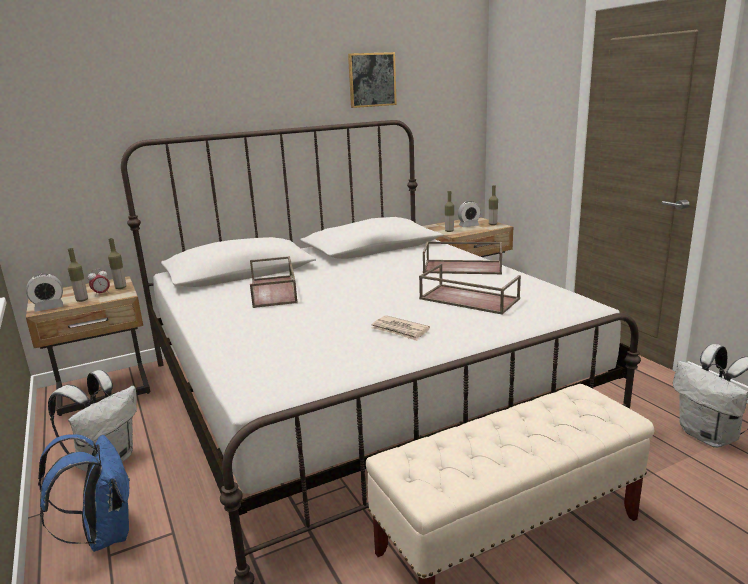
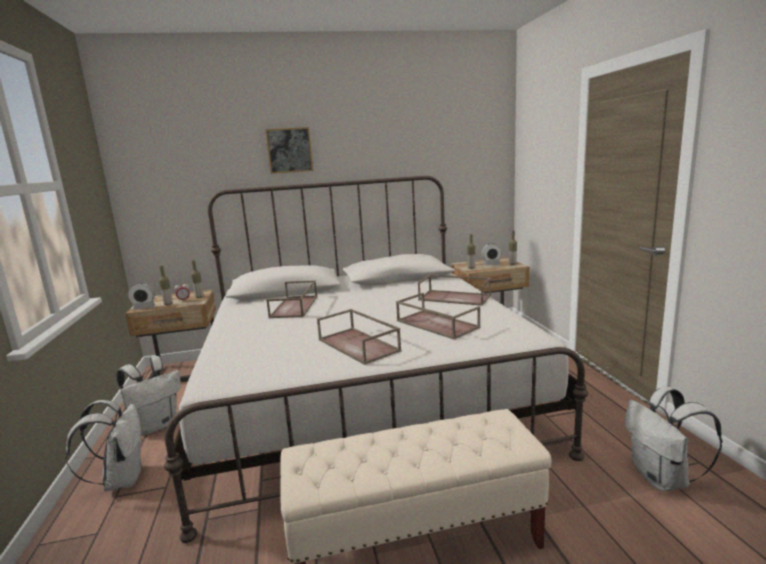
camera: 15 degrees right, 5 degrees down
(104, 534) = (122, 480): blue backpack -> white backpack
(372, 80) = (409, 144): picture -> picture (289, 150)
(400, 330) = (359, 345): newspaper -> brown tray

